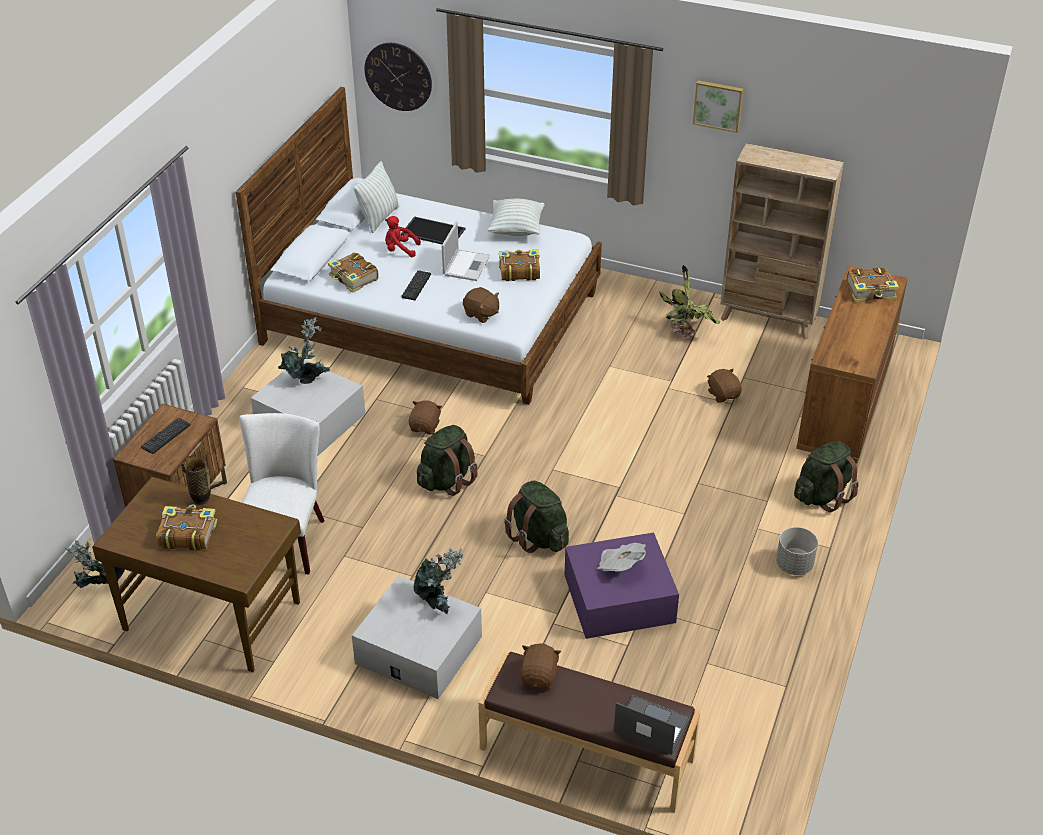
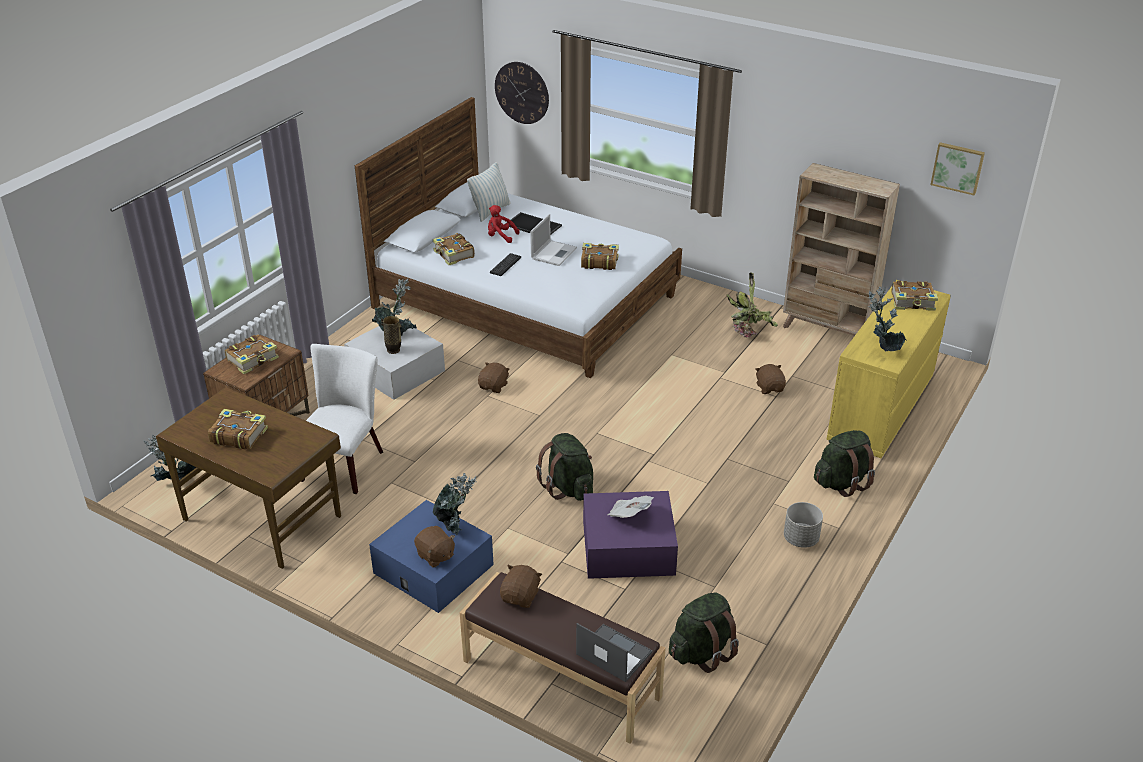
camera: 10 degrees right, 5 degrees down
(166, 436) = (253, 360): keyboard -> book
(201, 499) = (260, 409): vase -> vase (393, 350)
(419, 650) = (433, 569): white storage box -> blue storage box
(447, 480) = (500, 431): green backpack -> green backpack (702, 652)
(481, 314) = (555, 292): brown plush toy -> brown plush toy (435, 556)
(516, 229) = (606, 230): pillow -> none
(718, 105) = (790, 126): picture -> picture (957, 167)
(843, 407) = (880, 410): brown dresser -> yellow dresser
(852, 351) = (882, 349): none -> potted plant

